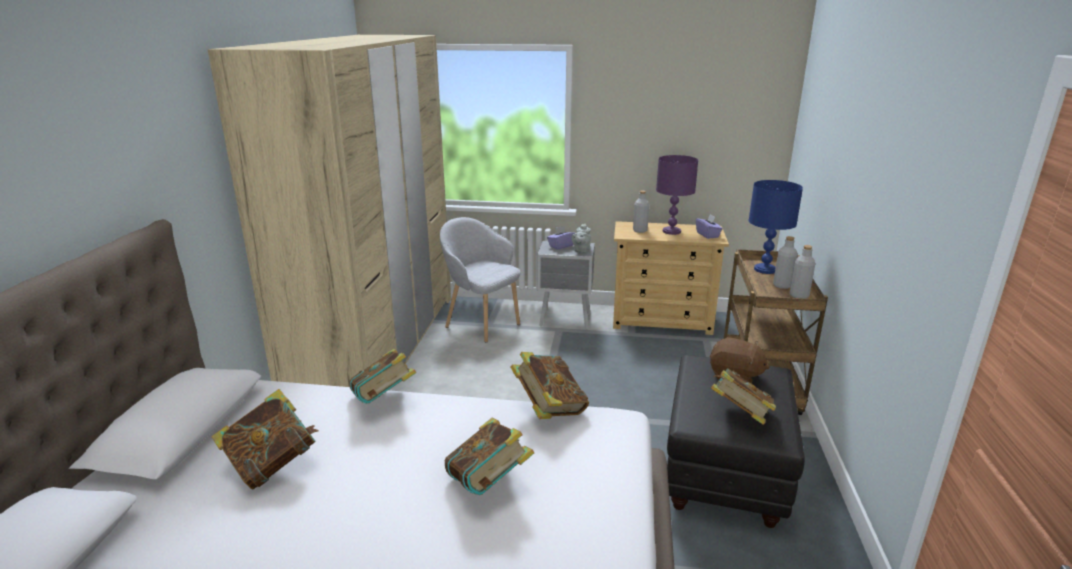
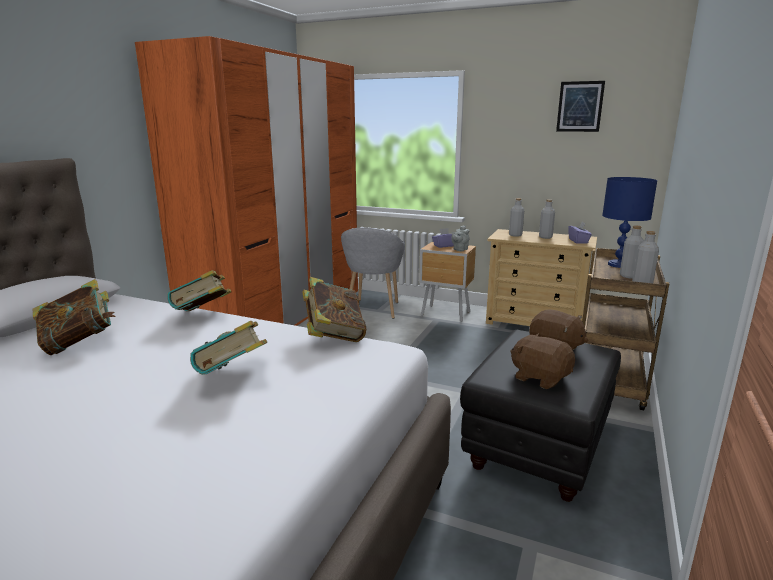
camera: 15 degrees right, 5 degrees down
(380, 348) = (283, 317): beige wardrobe -> orange wardrobe
(482, 324) = (373, 309): grey armchair -> grey armchair turned 135 degrees counterclockwise
(566, 321) = (446, 314): grey nightstand -> brown nightstand
(672, 231) = (545, 237): purple table lamp -> grey bottle
(702, 89) = (580, 106): none -> picture
(739, 415) = (540, 378): book -> brown plush toy

